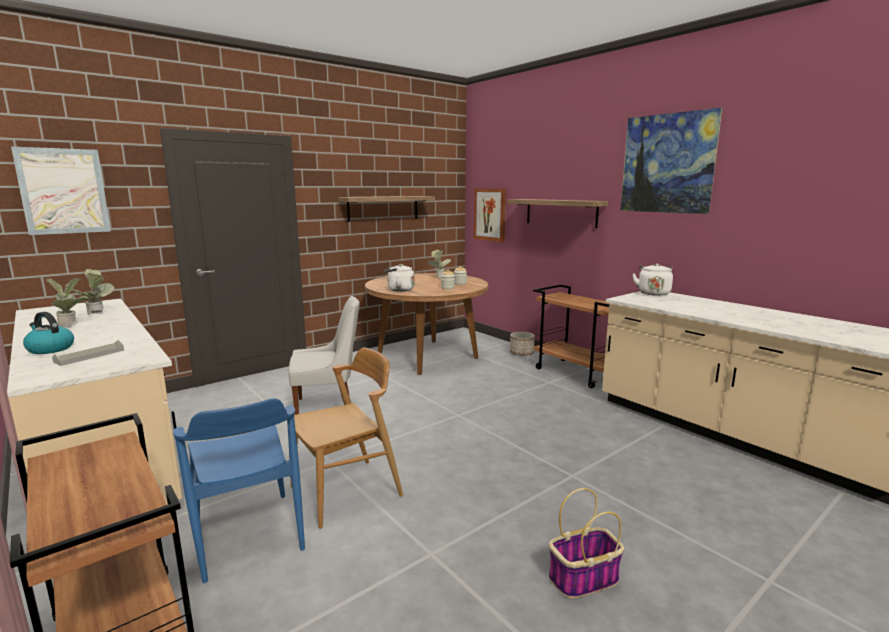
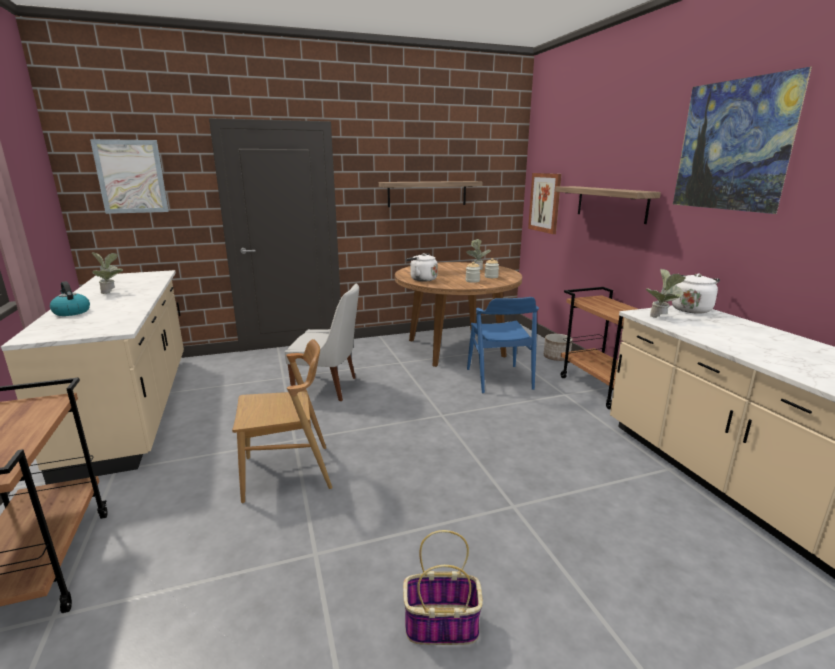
camera: 20 degrees right, 5 degrees up
(90, 356) = (87, 322): grey tray -> none
(97, 314) = (140, 283): potted plant -> potted plant (661, 318)
(247, 535) = (185, 494): blue chair -> blue chair (499, 379)

